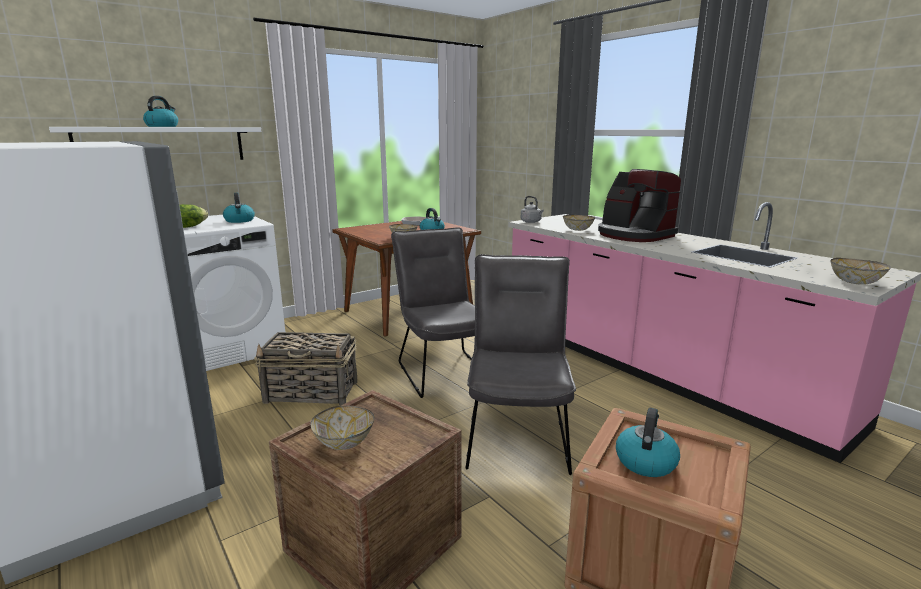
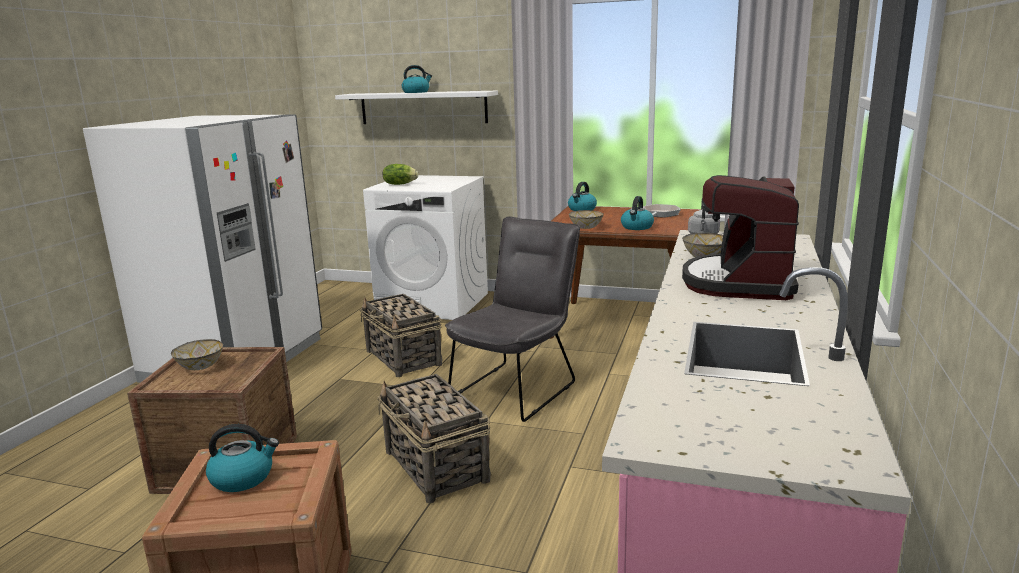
camera: 55 degrees right, 0 degrees up
(240, 221) = (446, 184): kettle -> kettle (582, 209)
(517, 434) = (436, 467): grey chair -> basket
(856, 282) = (679, 436): bowl -> none

